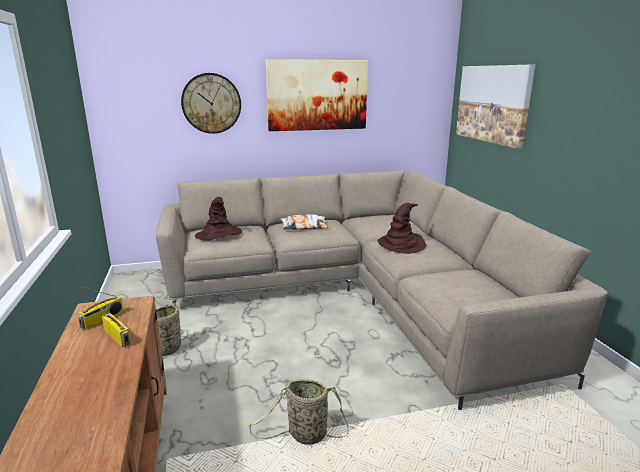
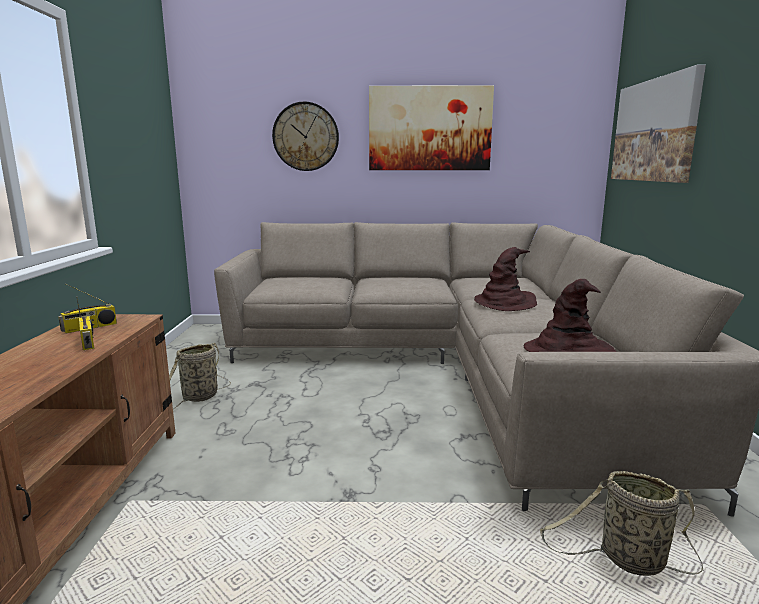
camera: 15 degrees right, 5 degrees down
(219, 234) = (293, 281): brown hat -> brown hat (568, 350)
(304, 226) = (396, 280): pillow -> none
(304, 435) = (299, 505): basket -> basket (627, 560)

